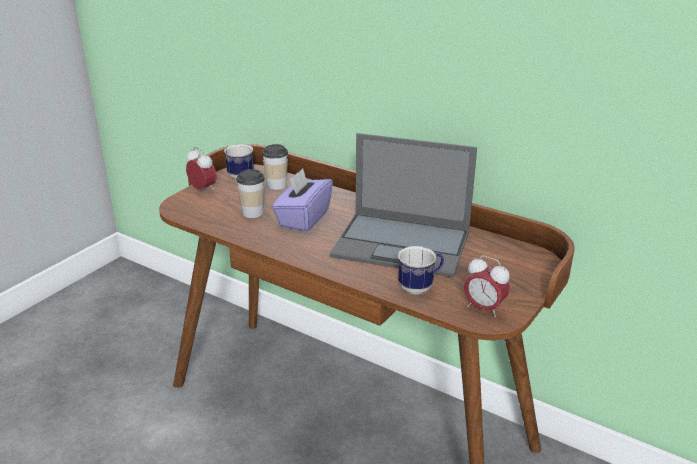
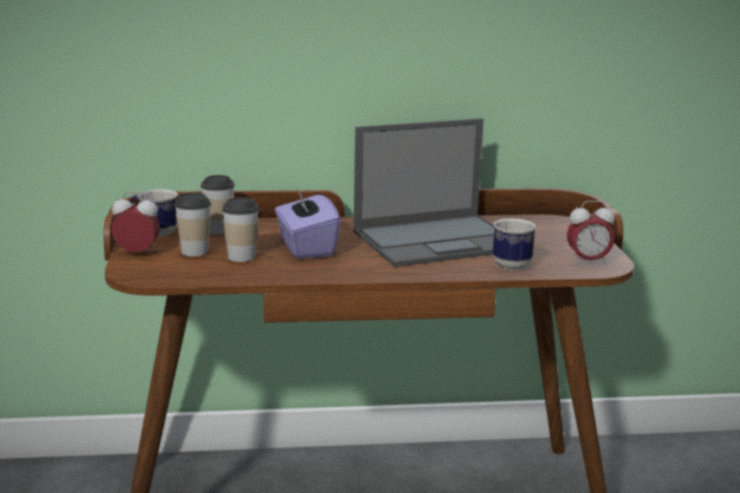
camera: 40 degrees left, 10 degrees down
(234, 199) = (195, 251): none -> cup

